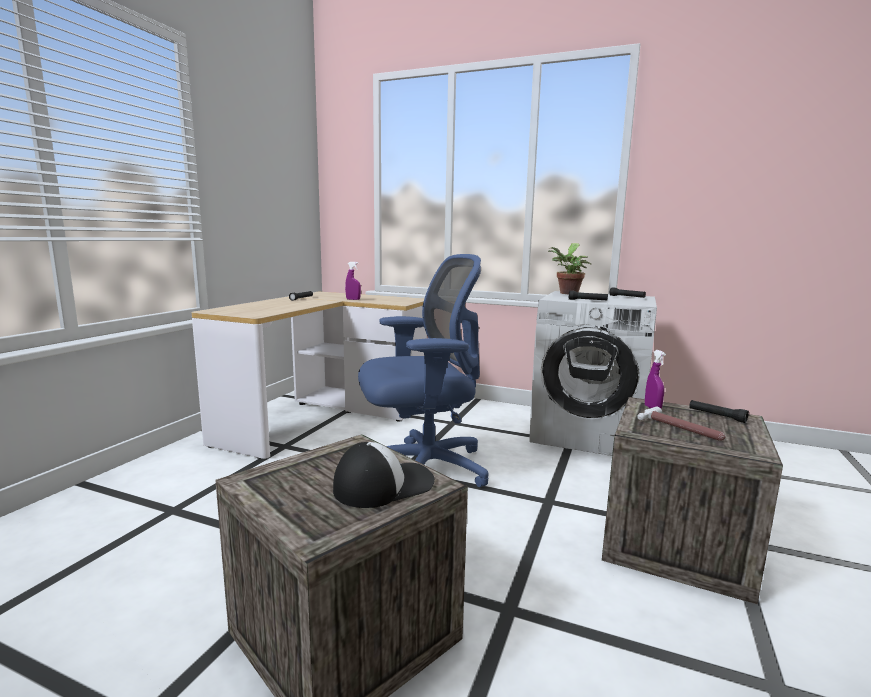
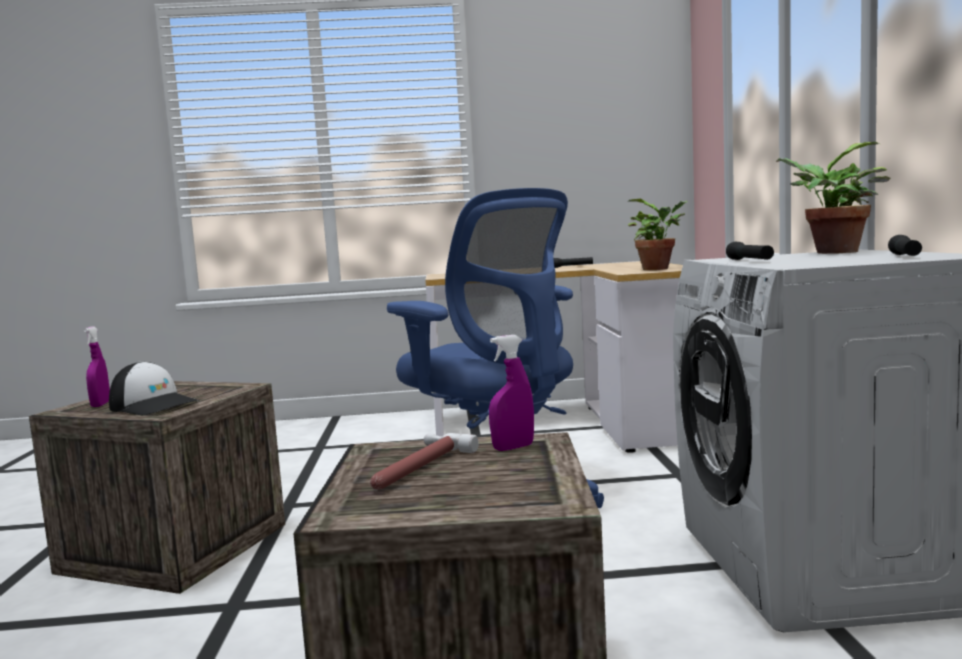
camera: 65 degrees right, 5 degrees down
(353, 299) = (613, 268): purple spray bottle -> purple spray bottle (100, 404)
(400, 300) = (659, 269): none -> potted plant
(717, 416) = (534, 484): black flashlight -> none

